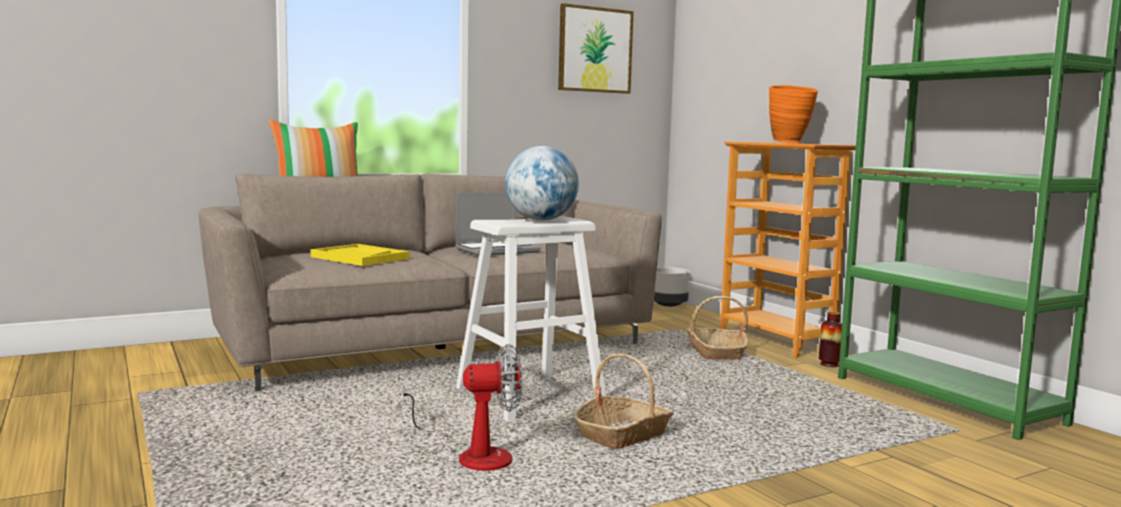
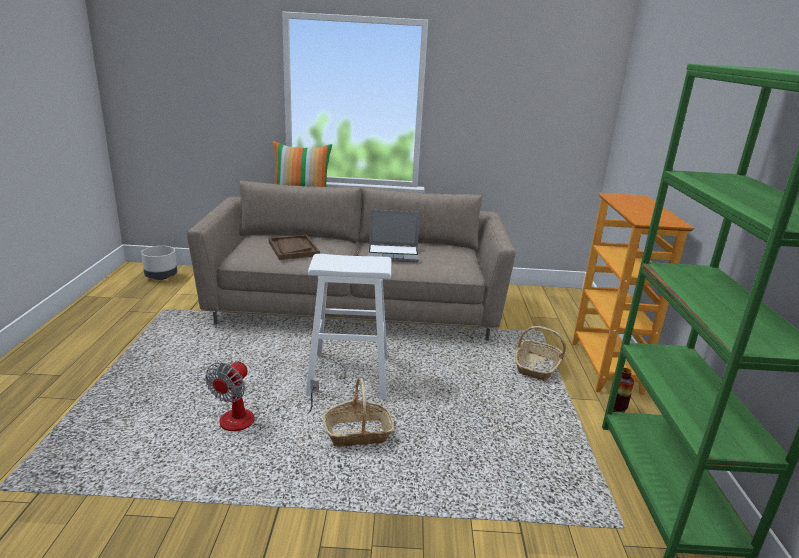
camera: 30 degrees right, 15 degrees up
(359, 258) = (293, 249): yellow tray -> brown tray
(471, 456) = (251, 419): fan -> fan turned 90 degrees clockwise
(541, 220) = (357, 262): globe -> none
(595, 50) = (538, 87): picture -> none
(668, 304) = (573, 300): grey planter -> grey planter (161, 277)
(790, 143) = (639, 210): orange vase -> none

